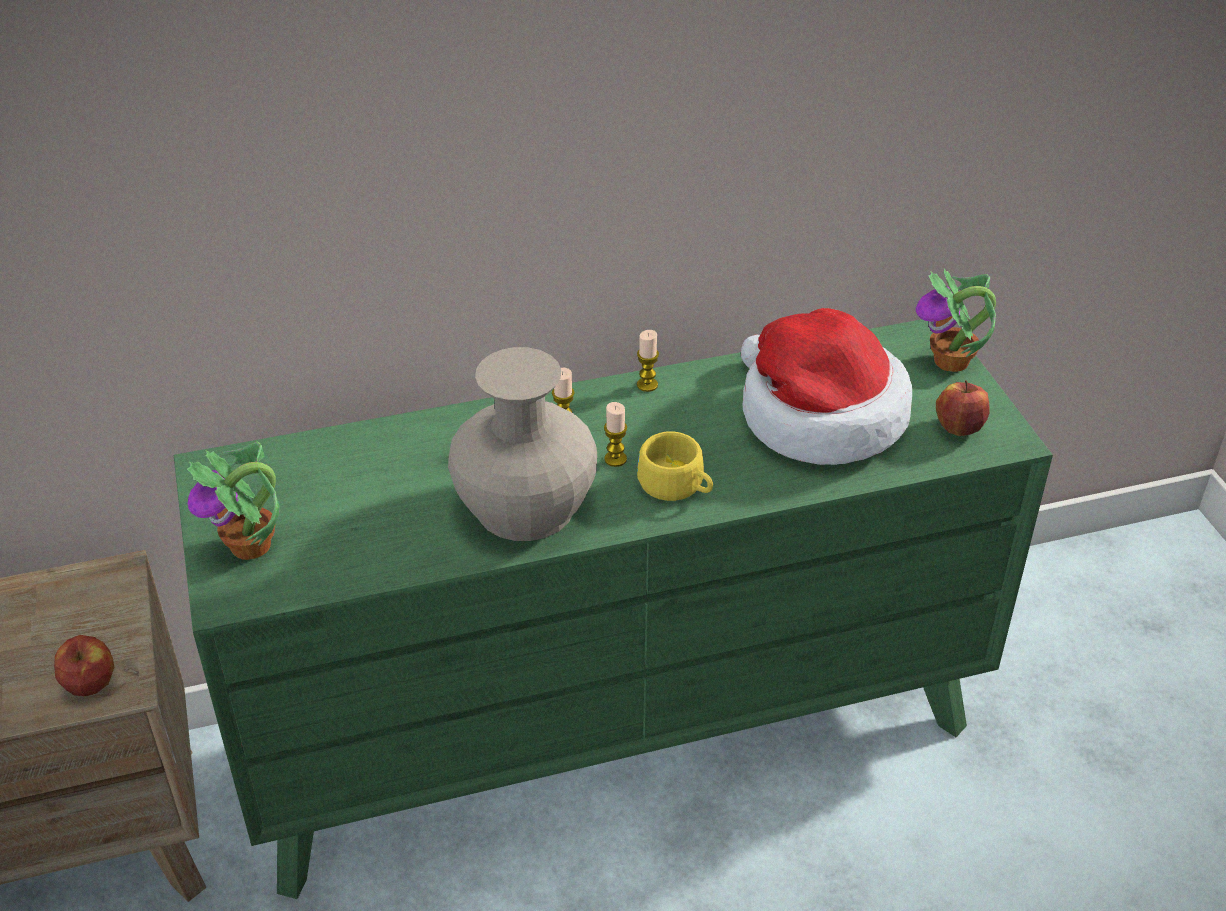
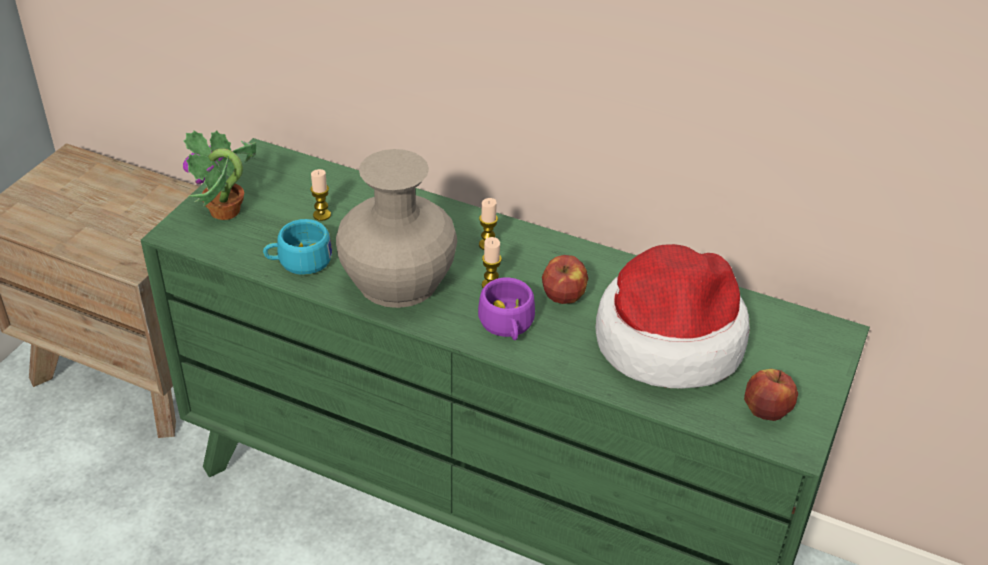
camera: 40 degrees right, 0 degrees up
(90, 682) = (122, 252): apple -> apple (564, 295)
(402, 547) = (299, 261): none -> turquoise cup
(647, 385) = (575, 251): candle -> candle (322, 215)
(677, 485) = (507, 325): yellow cup -> purple cup
(952, 362) = (826, 362): potted plant -> none

